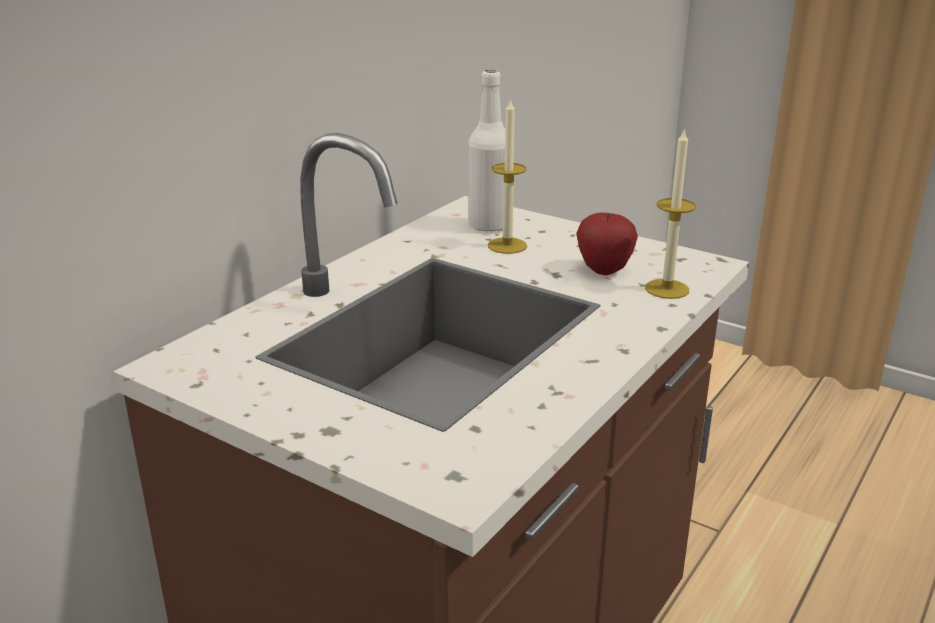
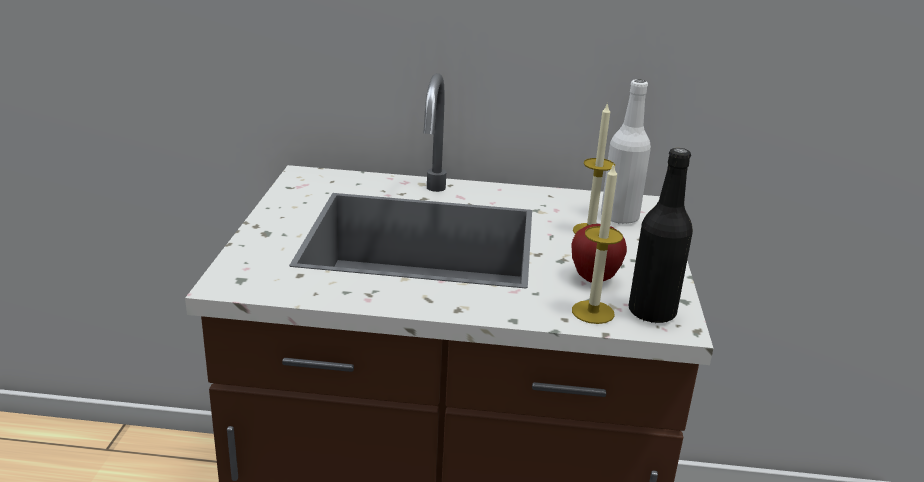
camera: 60 degrees right, 0 degrees up
(681, 266) = (651, 312): none -> black bottle

